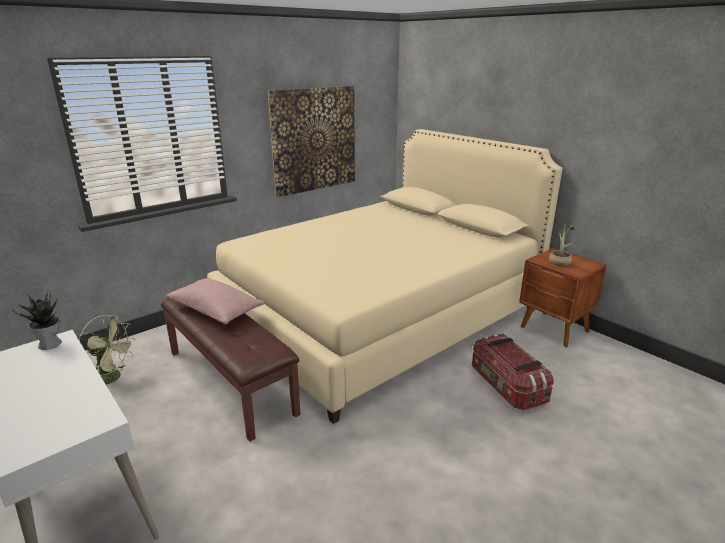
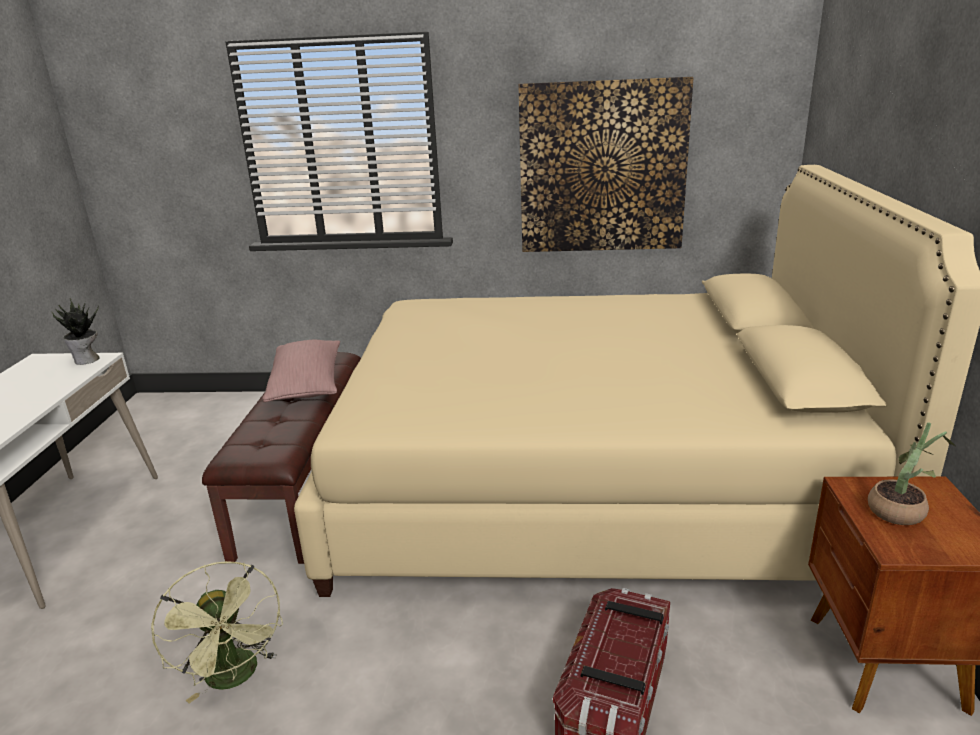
camera: 45 degrees right, 0 degrees up
(113, 378) = (233, 429): green fan -> green fan (236, 677)

